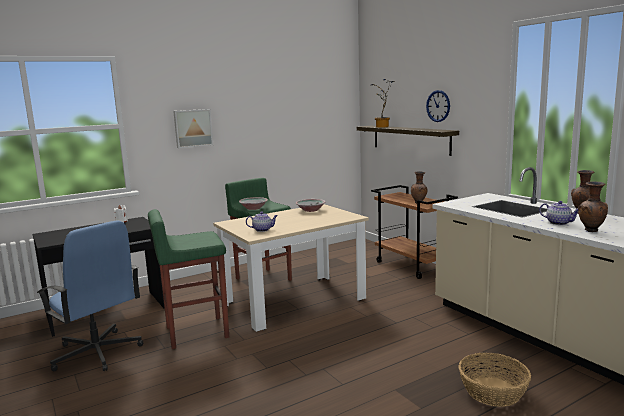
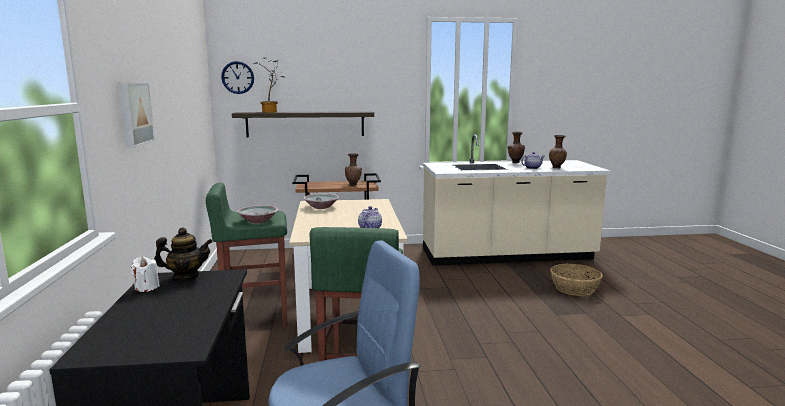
camera: 65 degrees left, 0 degrees up
(140, 222) = (186, 277): none -> teapot
(438, 106) = (344, 88): wall clock -> wall clock (238, 77)

